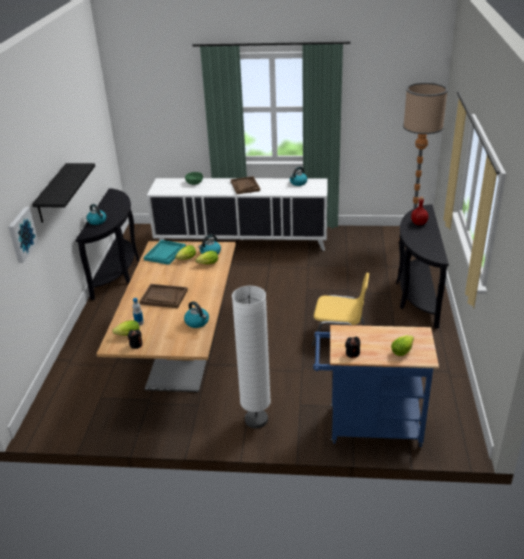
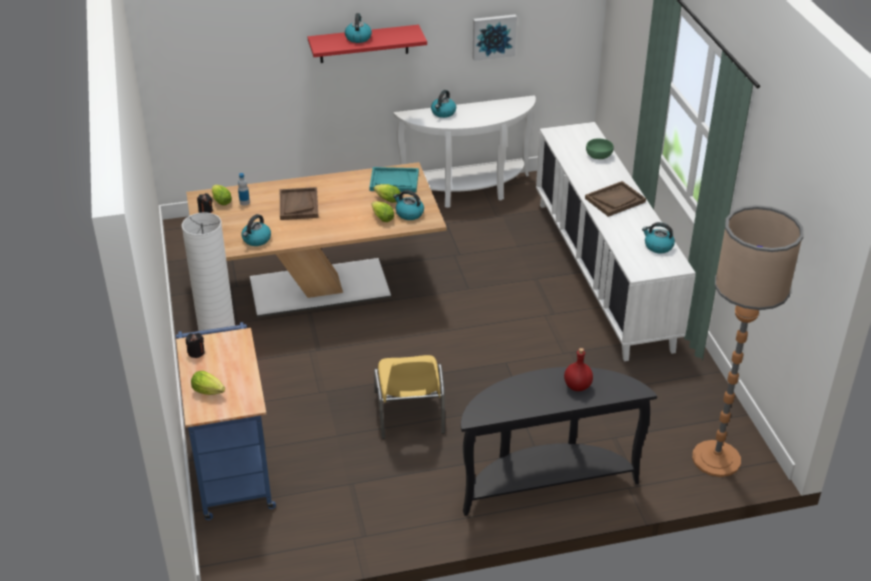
camera: 70 degrees right, 5 degrees up
(21, 234) = (268, 56): picture -> picture (493, 36)
(52, 193) = (364, 44): black shelf -> red shelf
(60, 185) = (358, 37): none -> kettle
(119, 271) = (468, 192): black console table -> white console table

